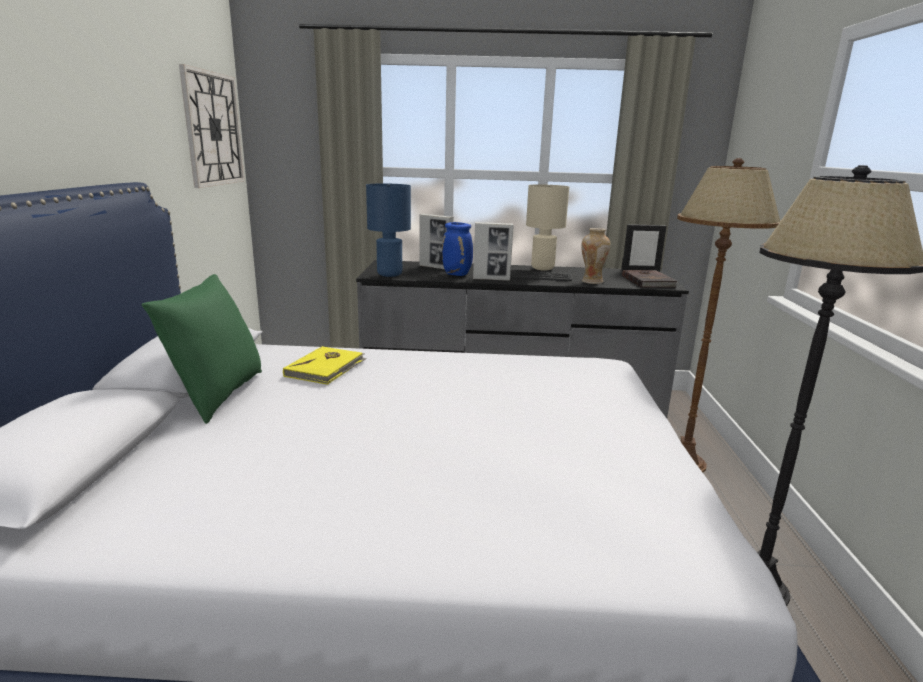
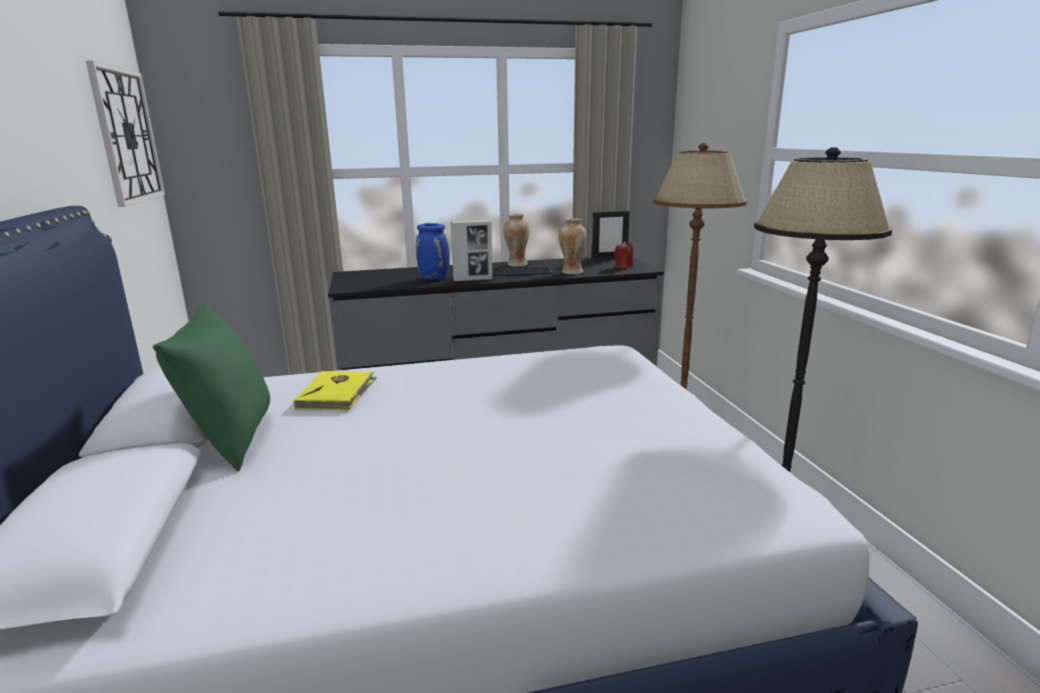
camera: 15 degrees left, 0 degrees up
(390, 275) = (363, 287): blue table lamp -> none
(435, 267) = (406, 273): picture frame -> none
(542, 269) = (517, 264): beige table lamp -> vase
(648, 281) = (623, 266): brown book -> red candle

